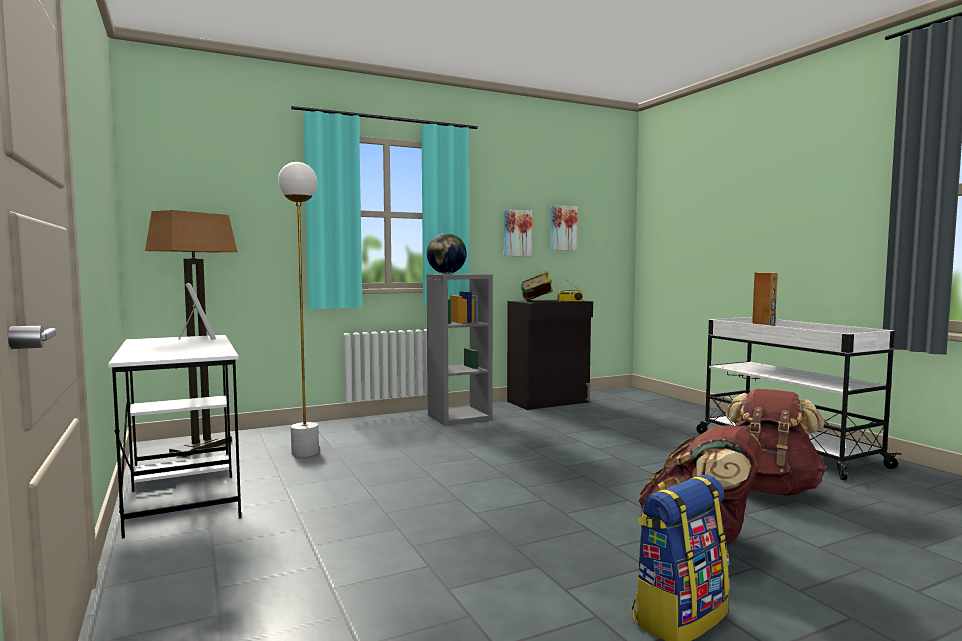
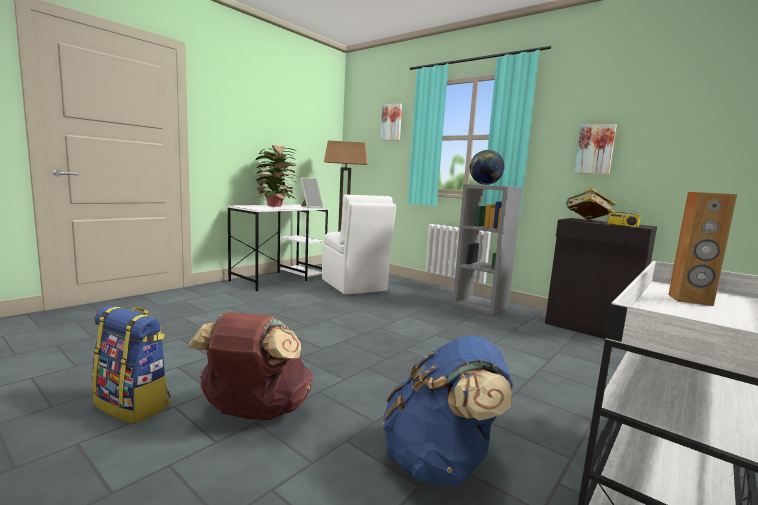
camera: 65 degrees right, 5 degrees up
(165, 347) = (275, 206): none -> potted plant
(305, 453) = (354, 285): white floor lamp -> white chair
(562, 228) = (665, 141): picture -> picture (392, 122)
(768, 489) = (441, 462): brown backpack -> blue backpack

